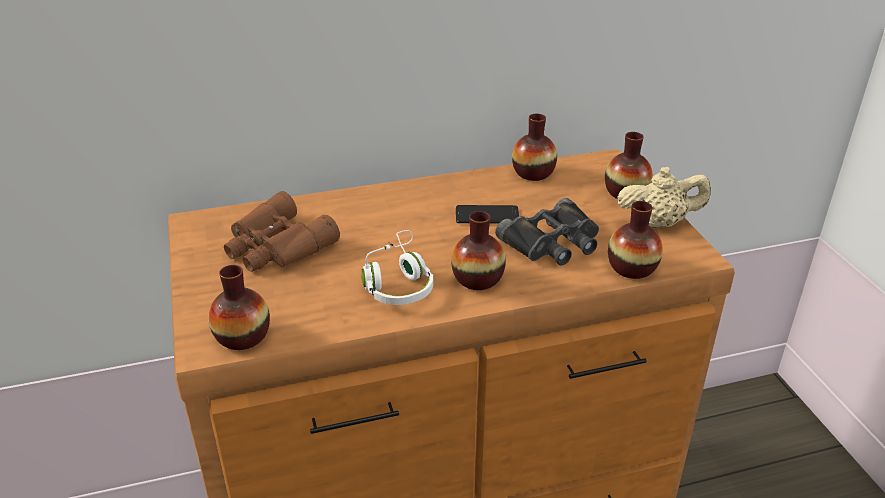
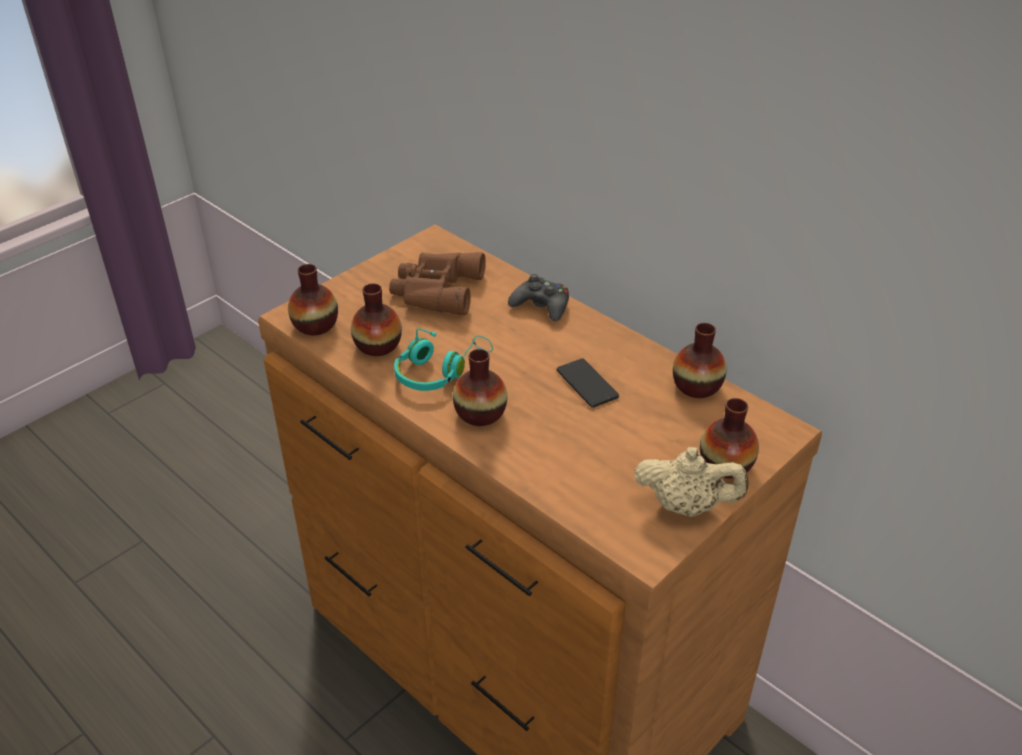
camera: 60 degrees right, 5 degrees up
(364, 201) = (541, 306): none -> black game controller
(398, 282) = (439, 371): white headphones -> turquoise headphones
(553, 242) = (580, 440): black binoculars -> none
(632, 268) = (582, 508): vase -> vase (378, 345)
(658, 223) = (686, 506): beige teapot -> beige teapot turned 45 degrees counterclockwise

